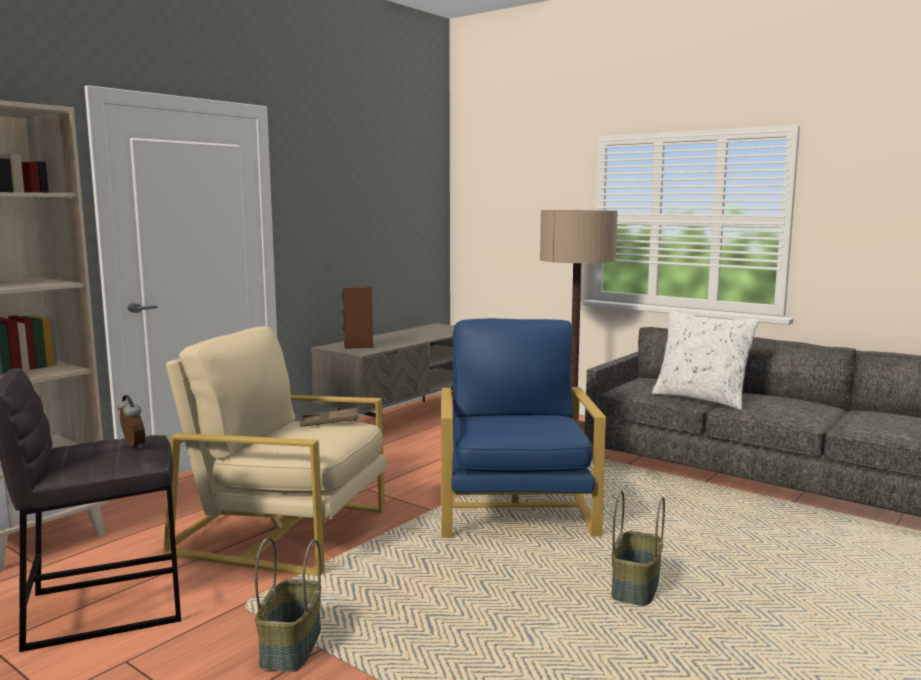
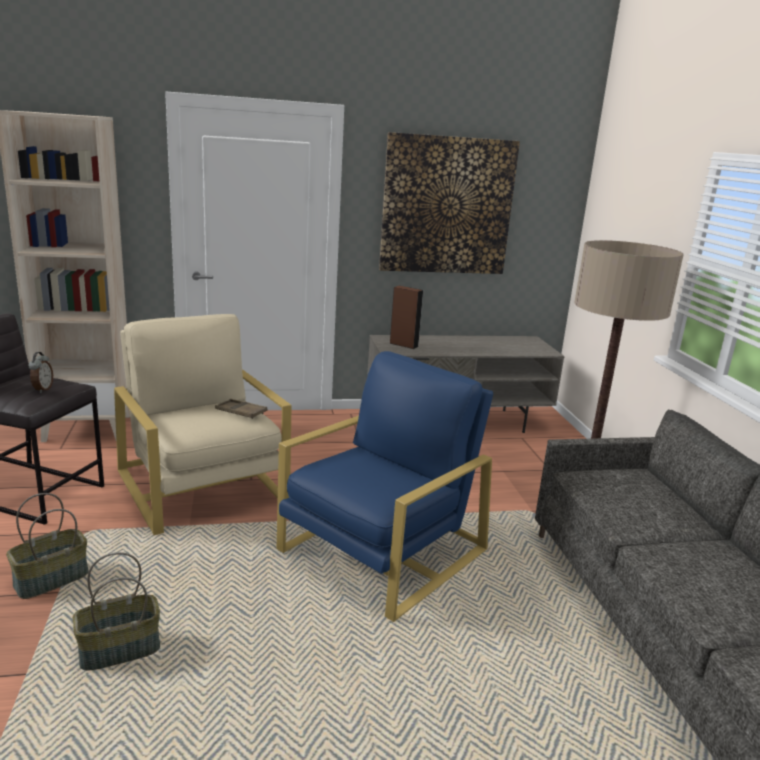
camera: 40 degrees right, 10 degrees up
(357, 206) = (447, 206): none -> picture
(636, 588) = (323, 691): basket -> basket (119, 651)
(701, 399) = (645, 526): white pillow -> none

